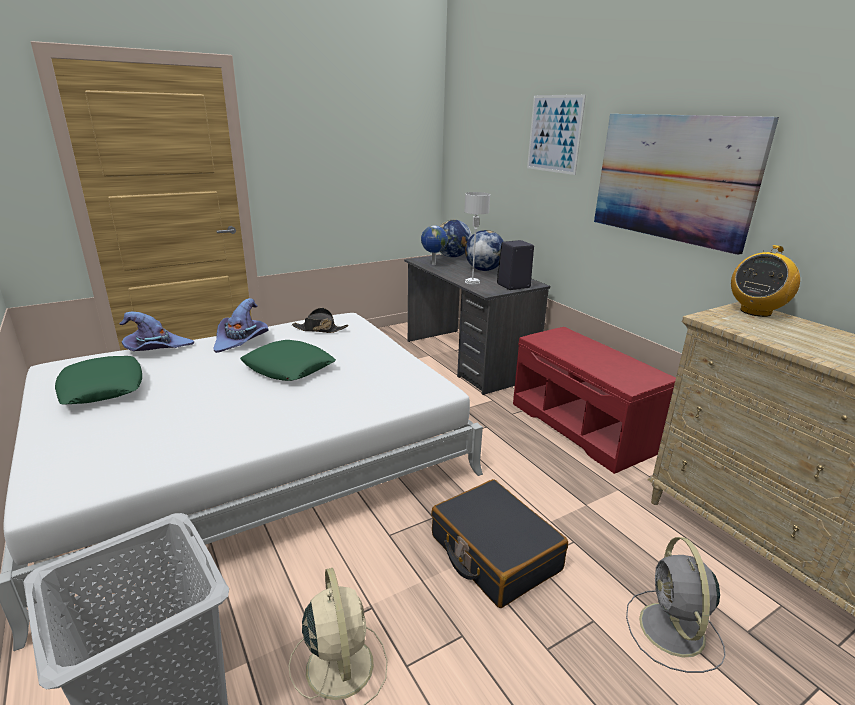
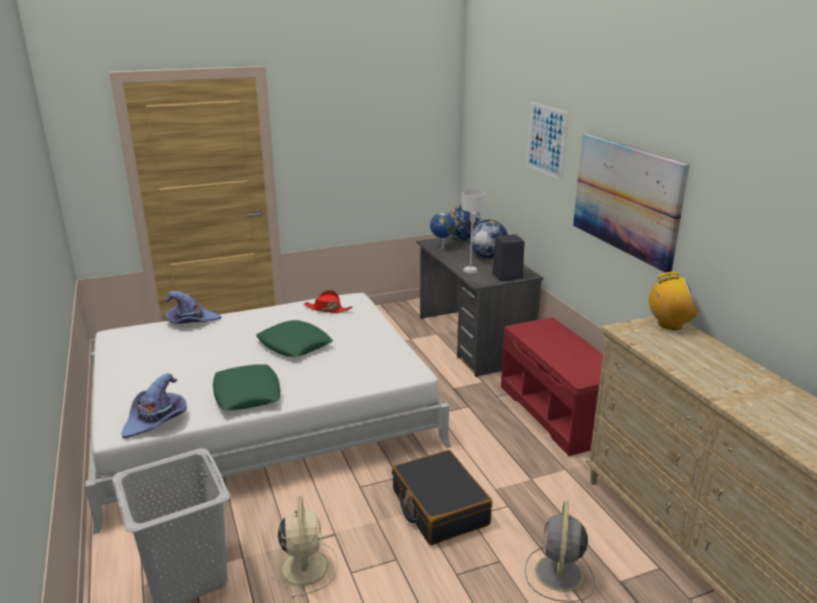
camera: 10 degrees right, 0 degrees up
(102, 387) = (150, 353): green pillow -> green pillow (246, 394)
(241, 341) = (260, 317): purple hat -> purple hat (156, 420)
(319, 329) = (327, 309): black hat -> red hat
(755, 311) = (670, 324): radio -> radio turned 135 degrees counterclockwise

